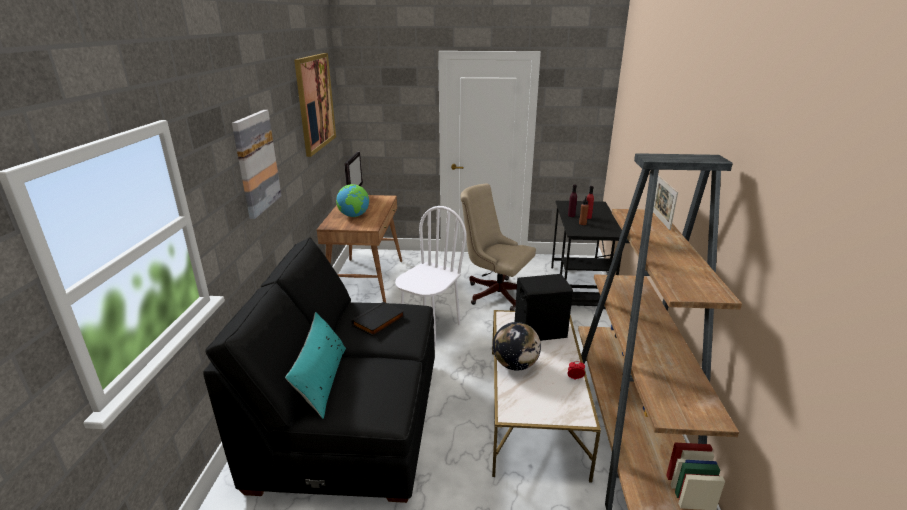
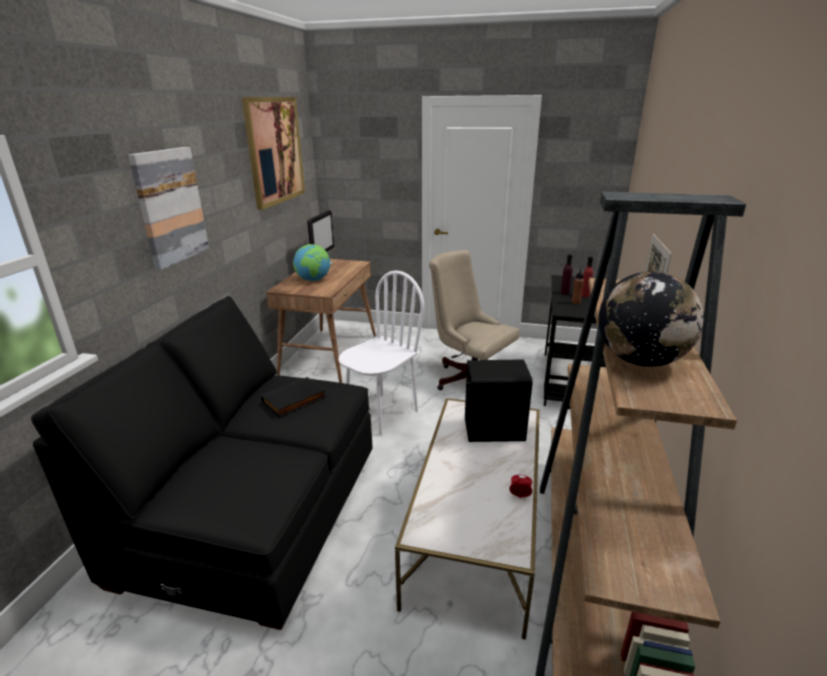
camera: 10 degrees right, 0 degrees up
(321, 380) = (197, 465): turquoise pillow -> none
(515, 365) = (448, 470): globe -> globe (640, 361)

